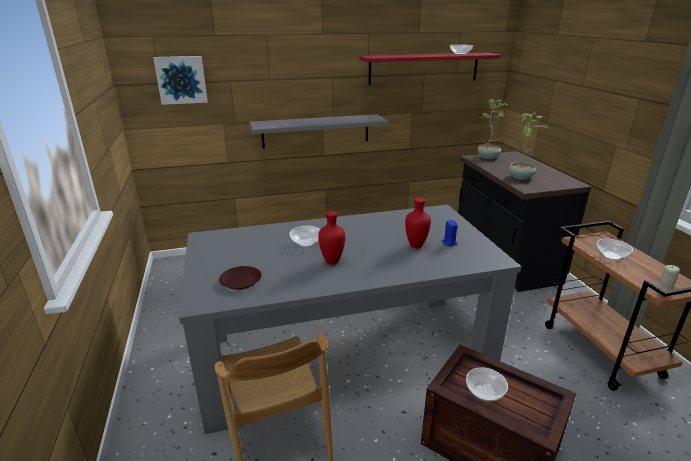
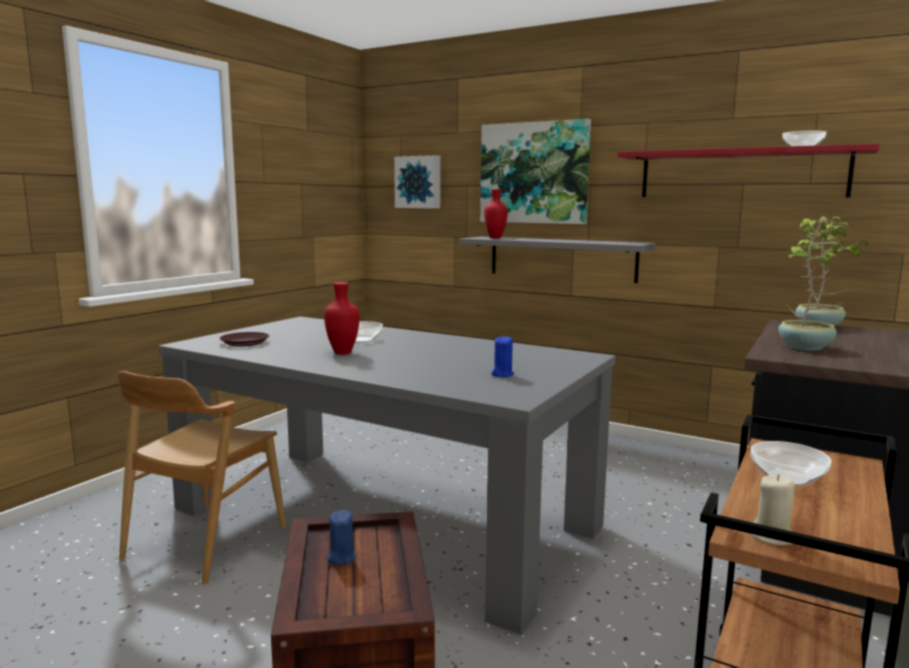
camera: 45 degrees right, 15 degrees down
(290, 70) = (534, 173): none -> picture
(416, 246) = (457, 366): red vase -> red vase (496, 238)
(485, 392) = (341, 558): bowl -> blue candle

